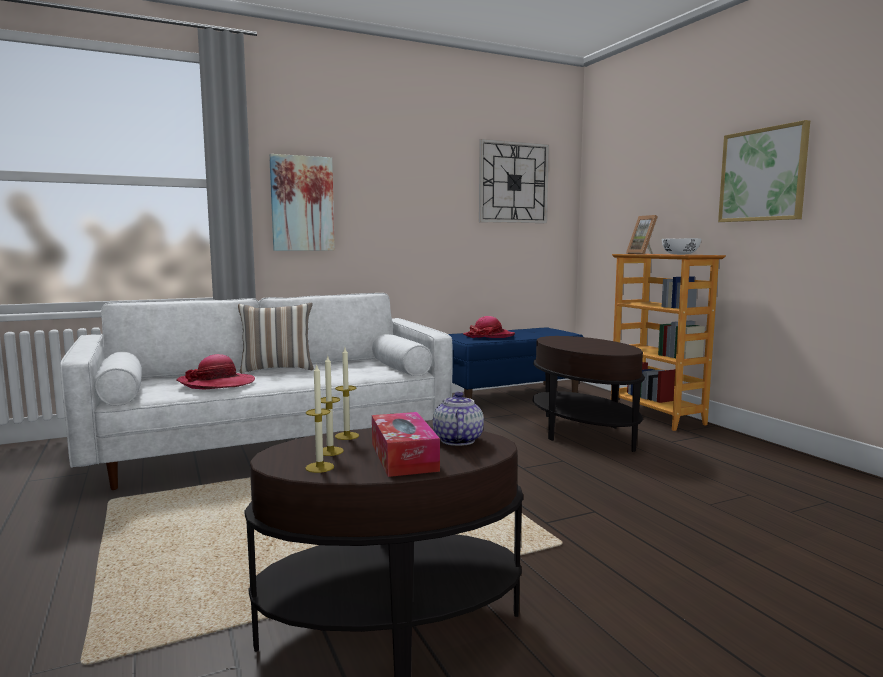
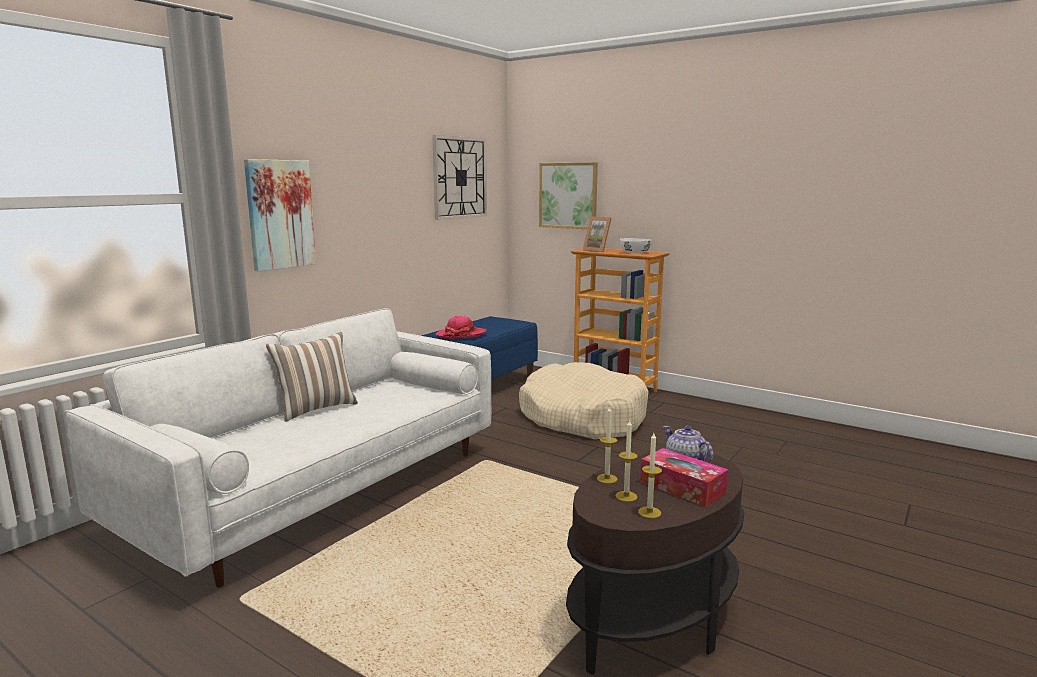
camera: 30 degrees left, 5 degrees up
(217, 383) = (294, 441): hat -> none
(583, 433) = (582, 417): brown side table -> beige dog bed
(763, 175) = (699, 189): picture -> picture (568, 195)

